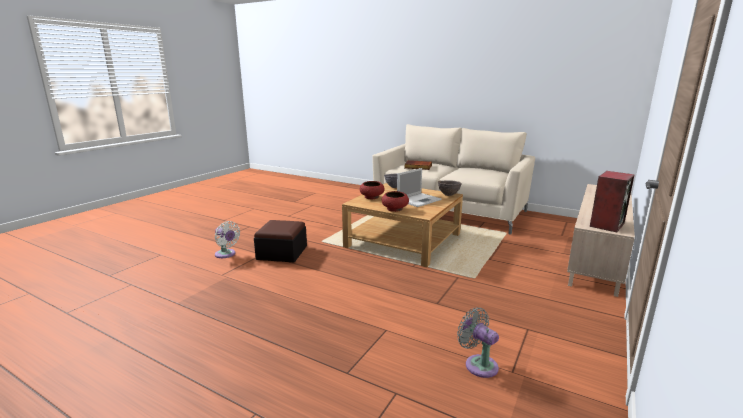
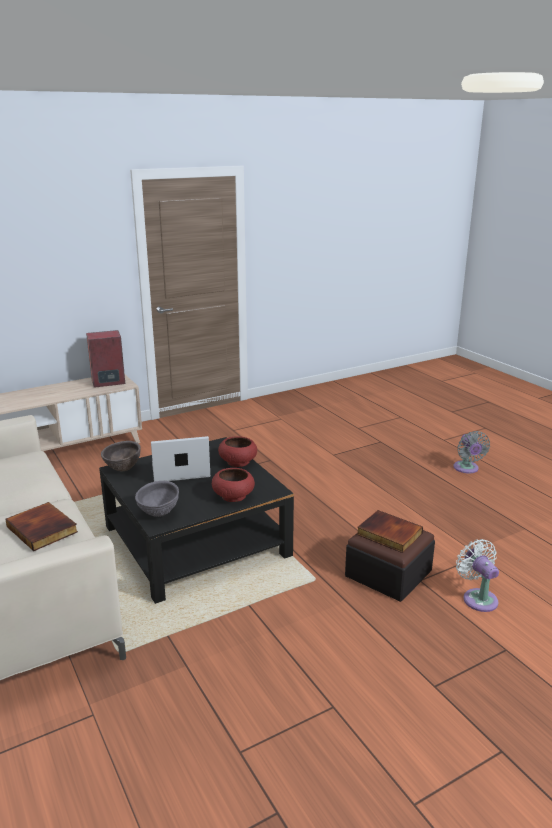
camera: 150 degrees left, 5 degrees up
(281, 224) = (388, 534): none -> book
(403, 240) = (196, 541): beige coffee table -> black coffee table
(478, 364) = (295, 425): grey fan -> grey fan (467, 469)

